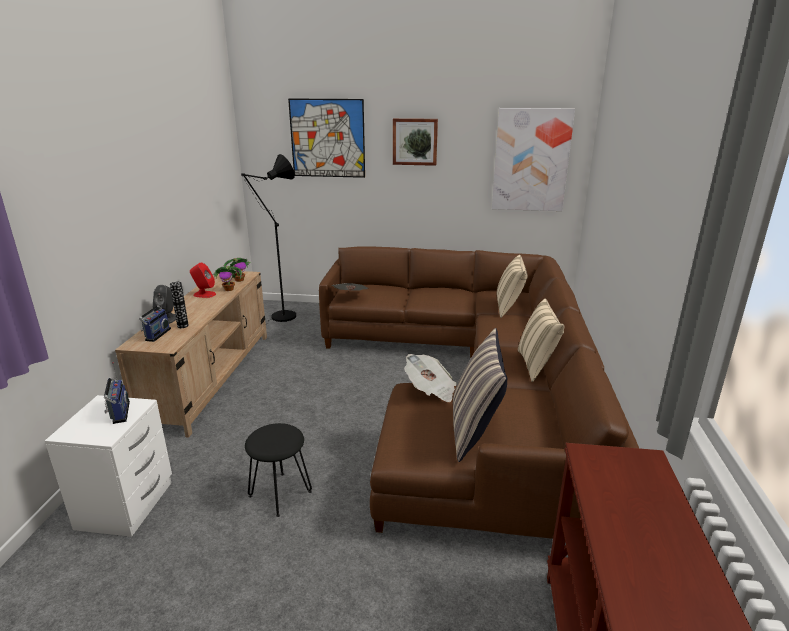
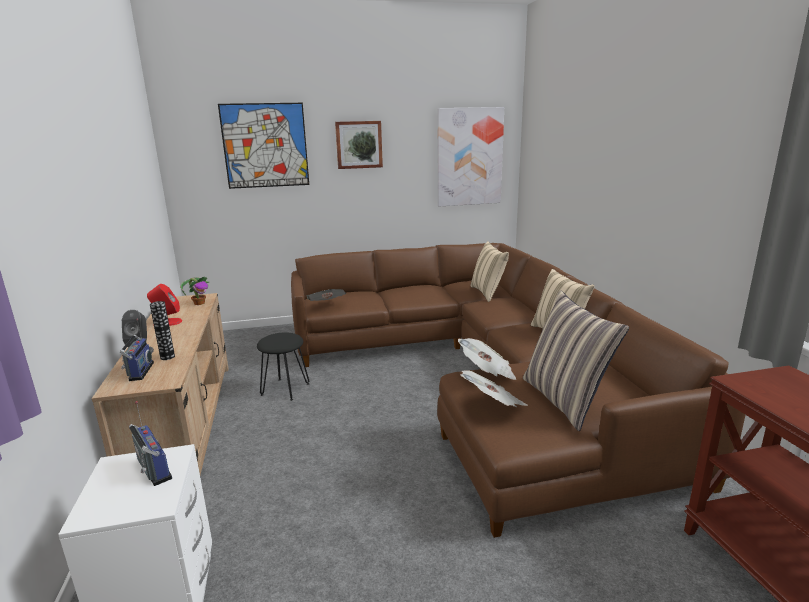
camera: 20 degrees left, 5 degrees down
(229, 289) = (195, 313): potted plant -> none
(280, 318) = (231, 347): black floor lamp -> none
(280, 493) = (358, 528): black stool -> black stool (285, 389)
(408, 420) = (493, 405): none -> newspaper

